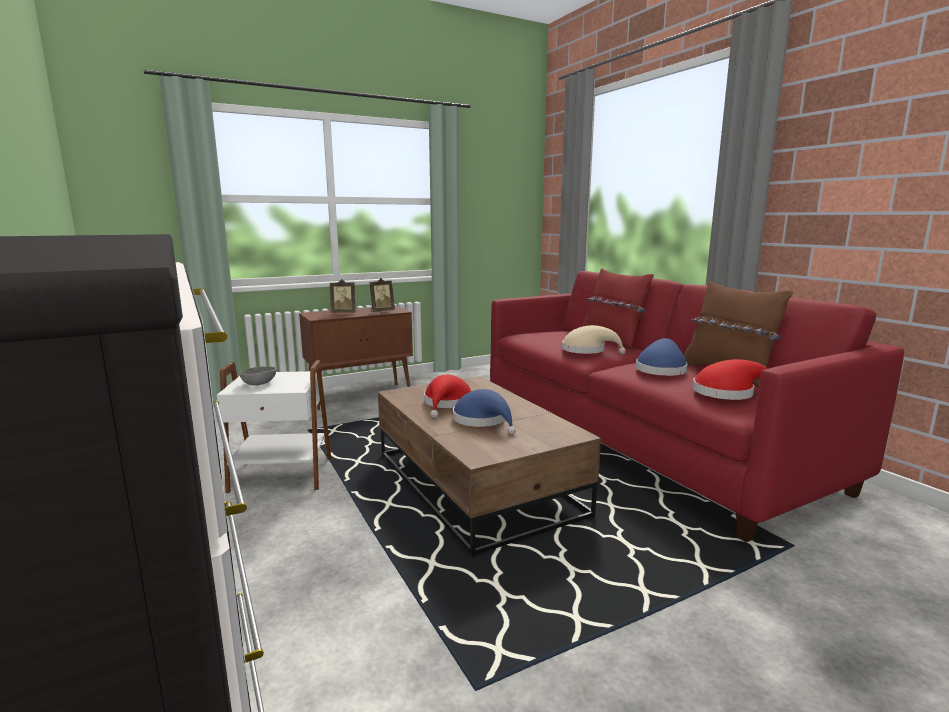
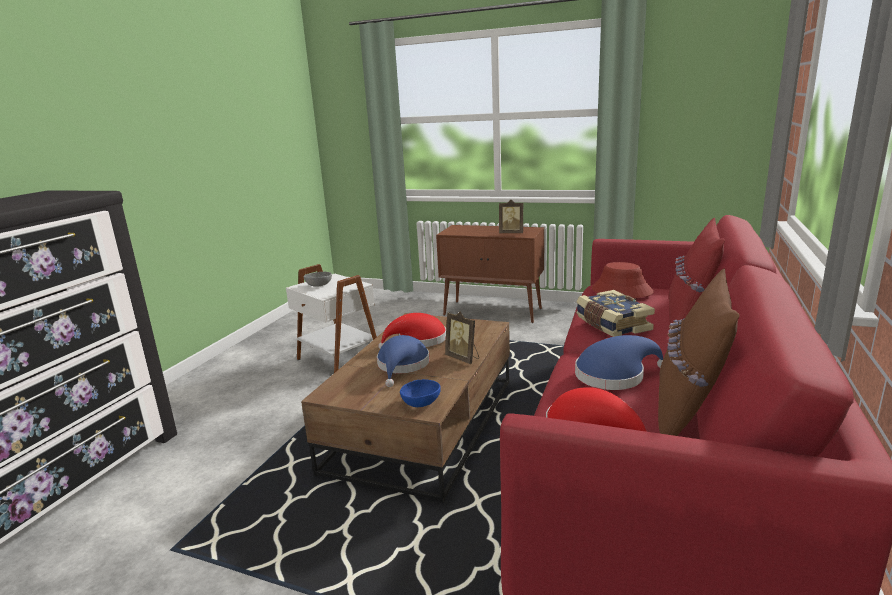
camera: 50 degrees right, 5 degrees up
(344, 313) = (479, 230): picture frame -> picture frame (463, 358)
(539, 335) = (621, 291): none -> red hat
(559, 433) = (420, 403): none -> blue bowl
(587, 350) = (611, 325): beige hat -> book

